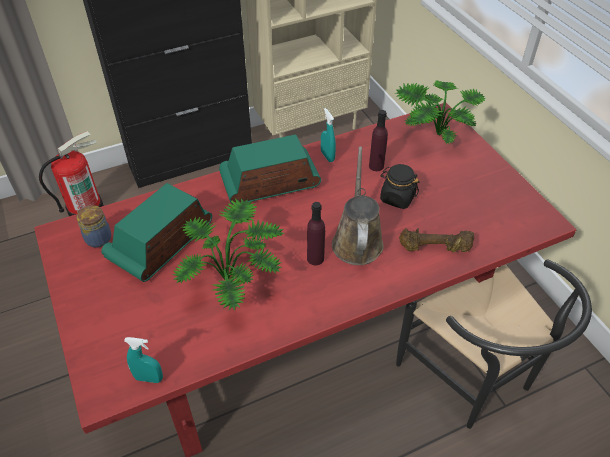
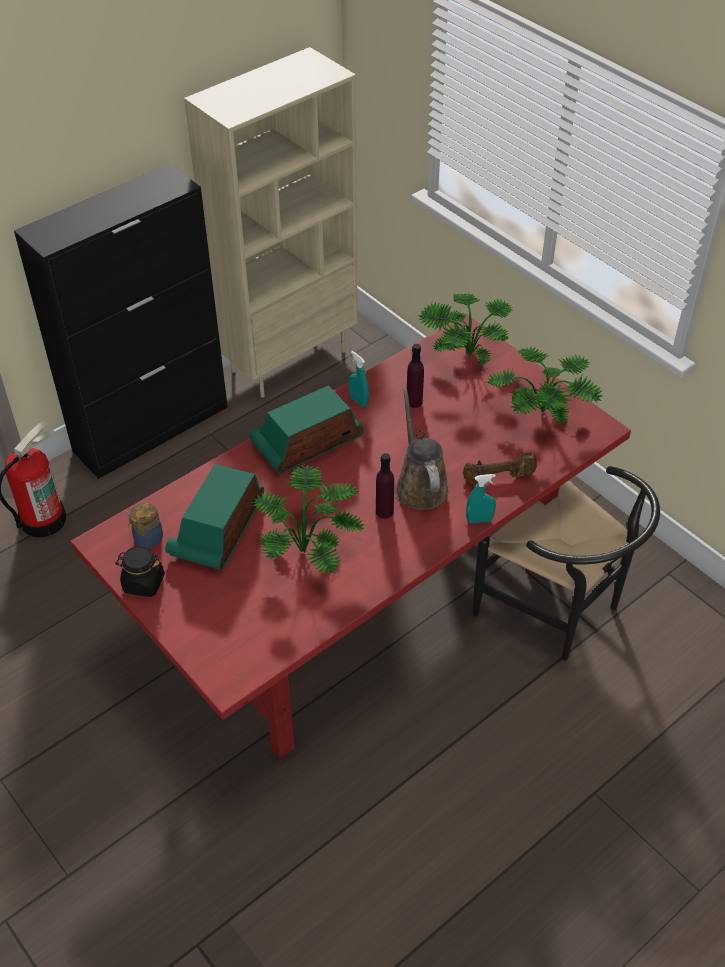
camera: 15 degrees left, 0 degrees up
(149, 378) = (266, 657): turquoise spray bottle -> turquoise spray bottle (479, 520)
(397, 198) = (446, 432): black jar -> black jar (143, 583)
(491, 199) = (541, 415): none -> potted plant

